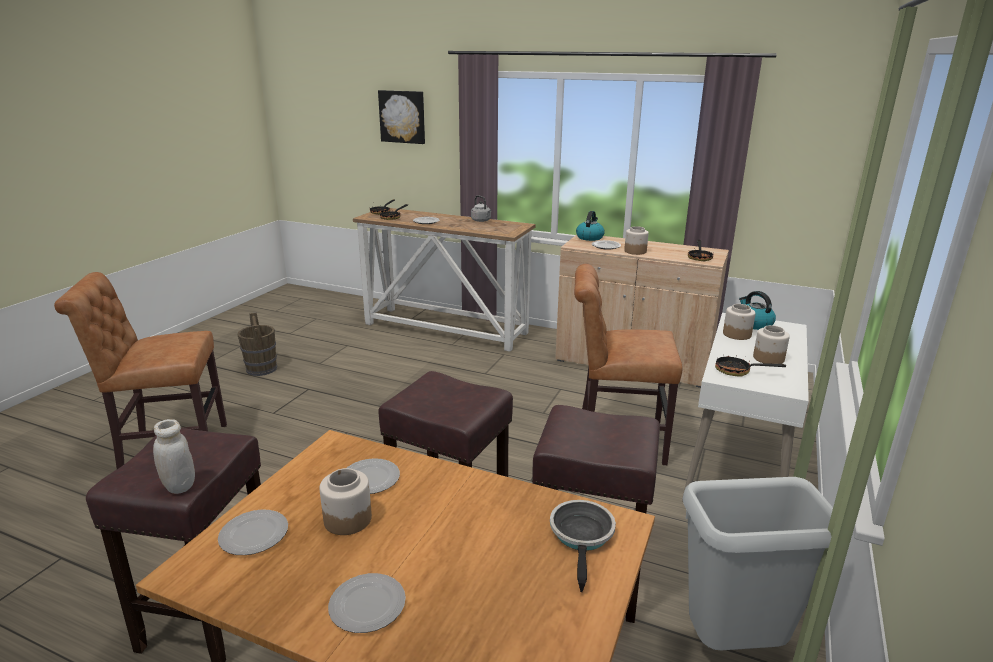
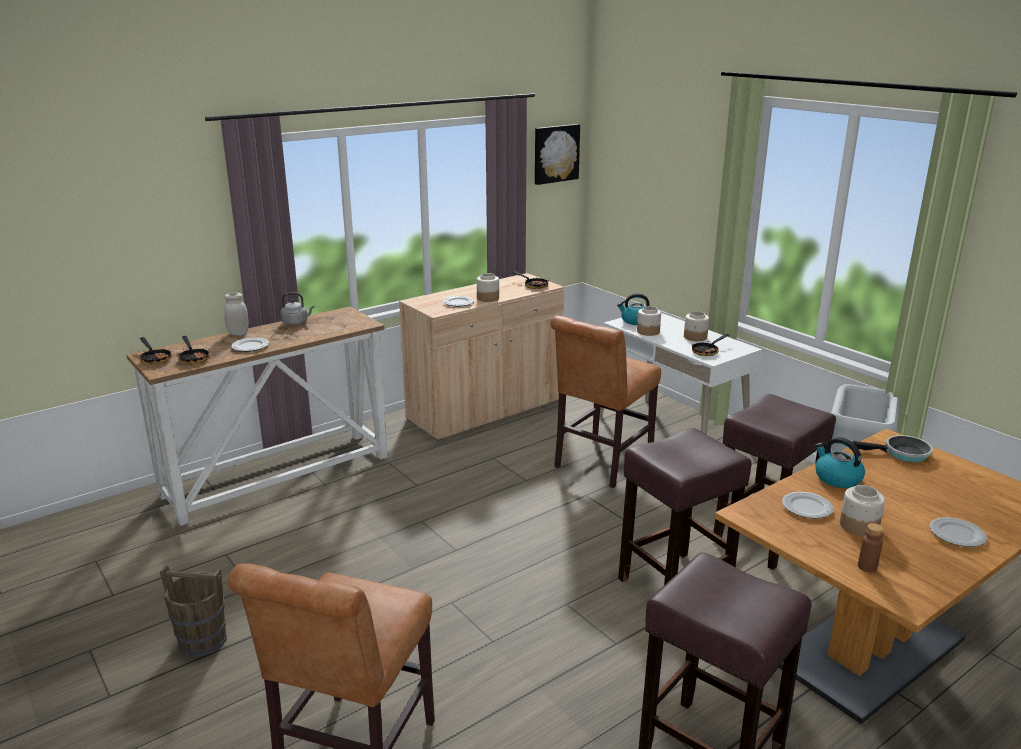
camera: 60 degrees left, 0 degrees up
(179, 486) = (779, 596): white jar -> white jar (238, 333)
(254, 535) = (867, 567): plate -> brown bottle
(403, 116) = (123, 216): picture -> picture (555, 153)
(582, 537) = (902, 453): frying pan -> frying pan turned 150 degrees clockwise
(589, 237) = (421, 301): kettle -> kettle (837, 478)

